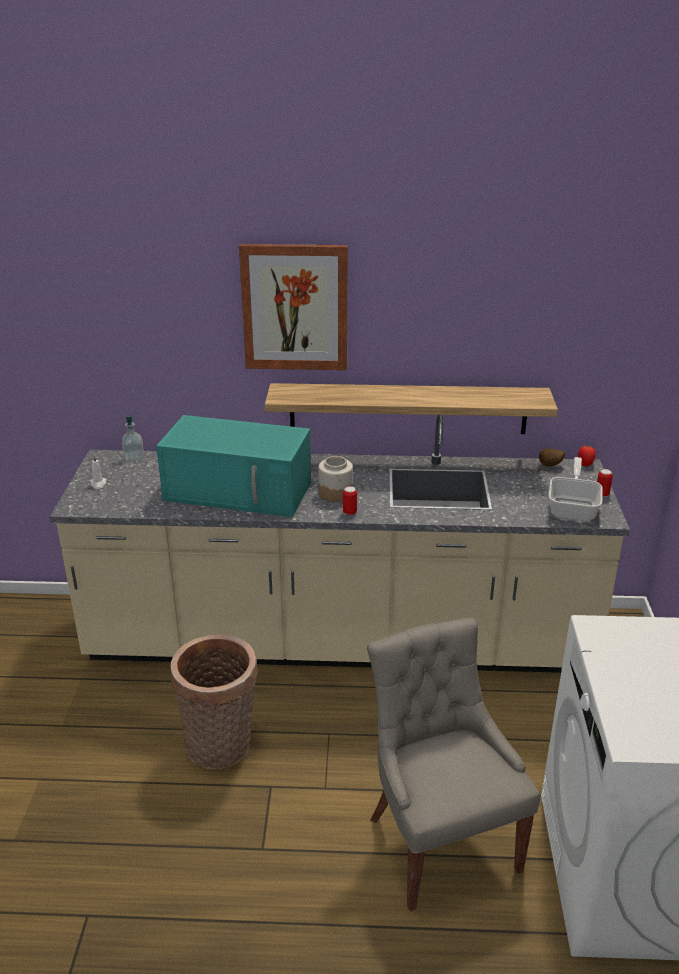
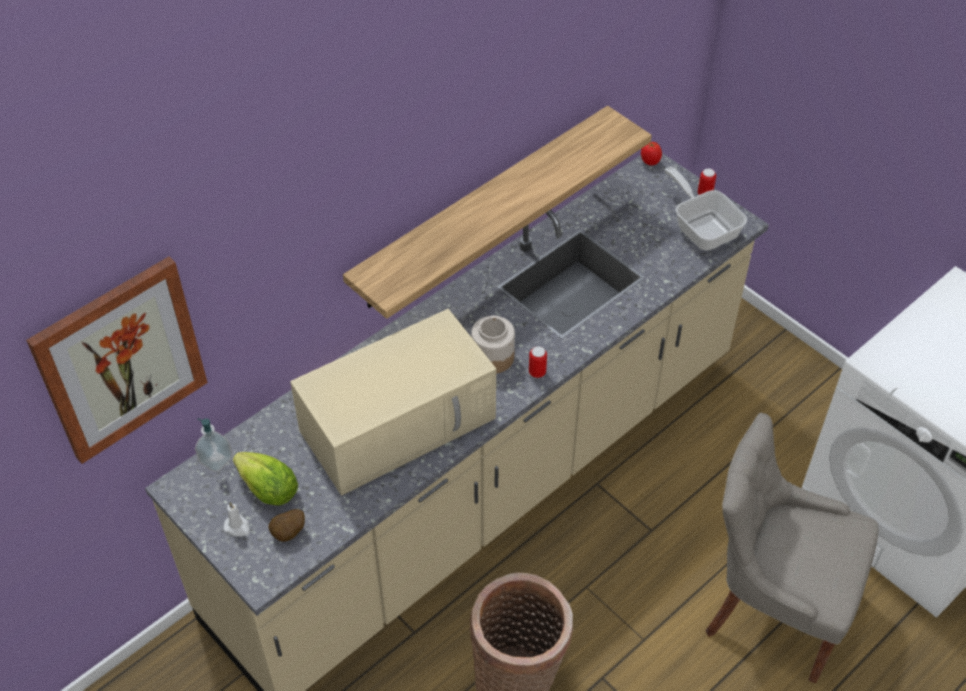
camera: 45 degrees left, 20 degrees up
(135, 479) = (268, 490): none -> lettuce
(240, 491) = (400, 422): turquoise microwave -> beige microwave
(295, 307) = (363, 176): picture -> picture (121, 359)
(550, 466) = (625, 184): potato -> potato (289, 533)

